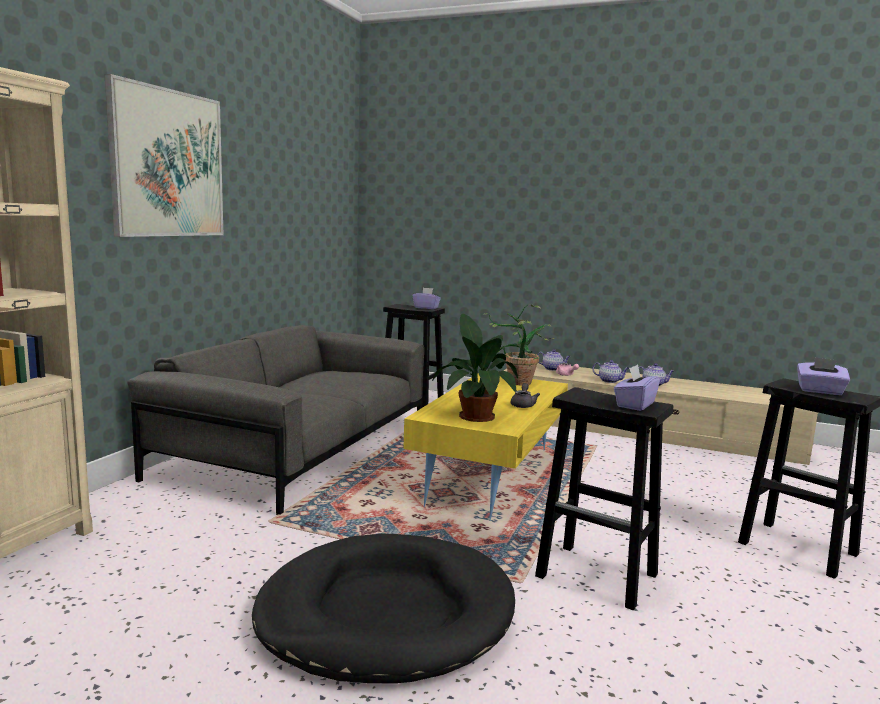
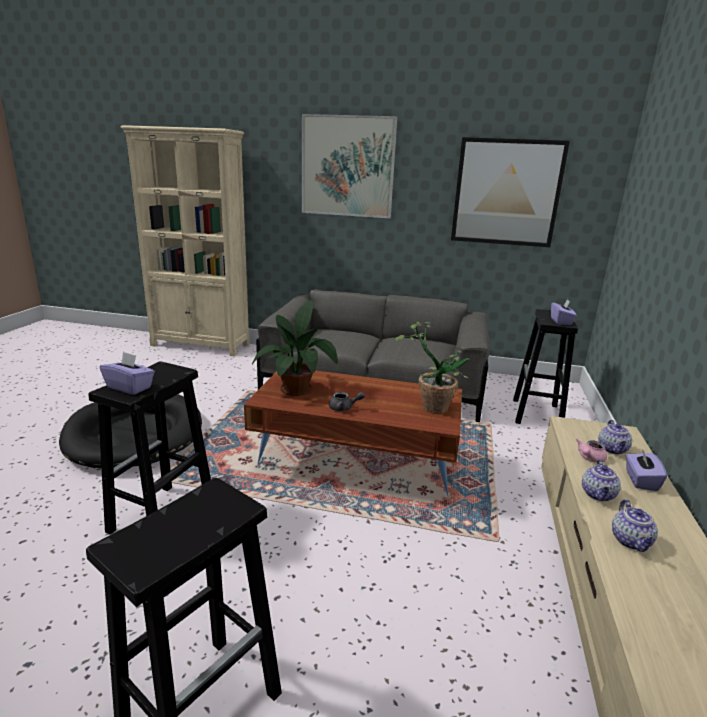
camera: 80 degrees right, 10 degrees up
(302, 199) = (506, 193): none -> picture
(490, 476) = (356, 463): yellow coffee table -> brown coffee table
(820, 391) = (178, 523): purple tissue box -> purple tissue box (640, 480)

